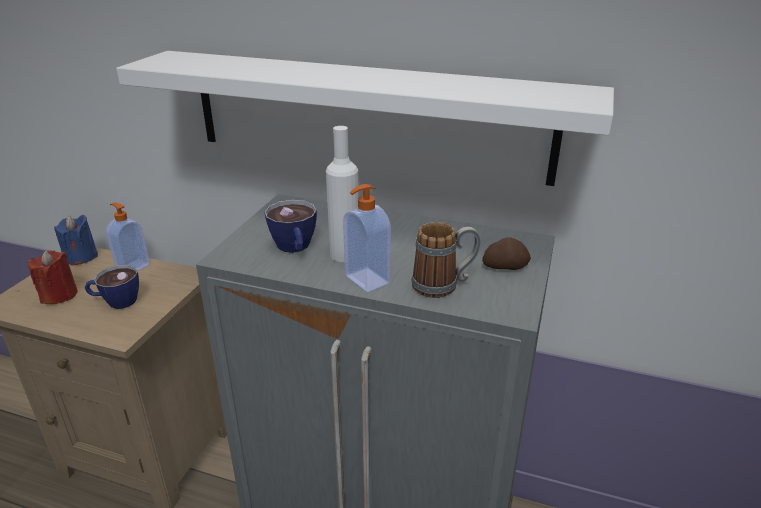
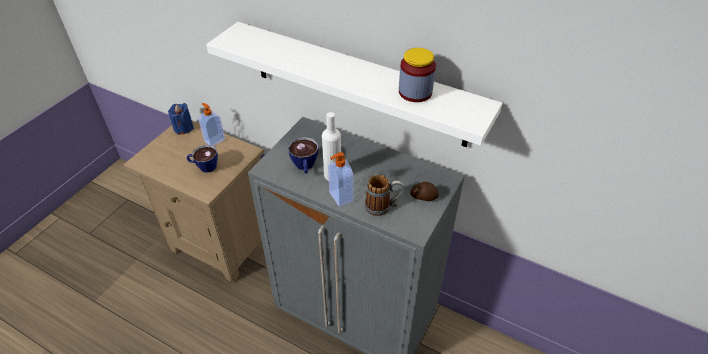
camera: 10 degrees right, 15 degrees up
(59, 295) = (171, 157): red candle -> none
(474, 86) = (415, 92): none -> jar

